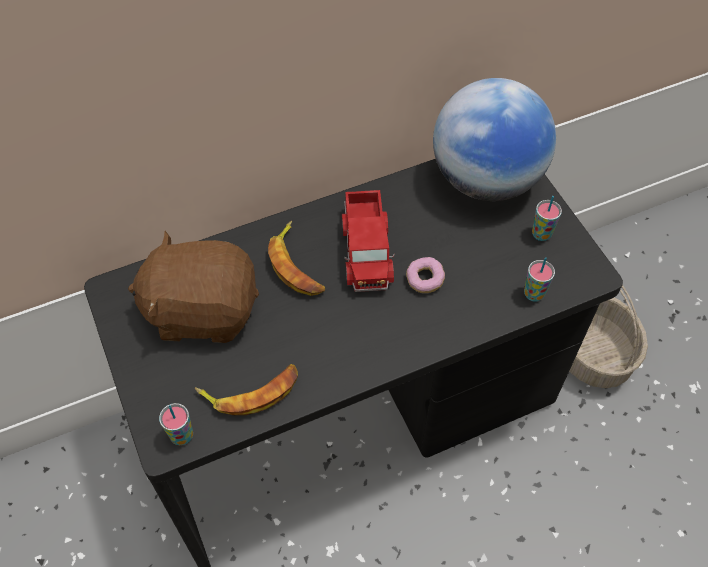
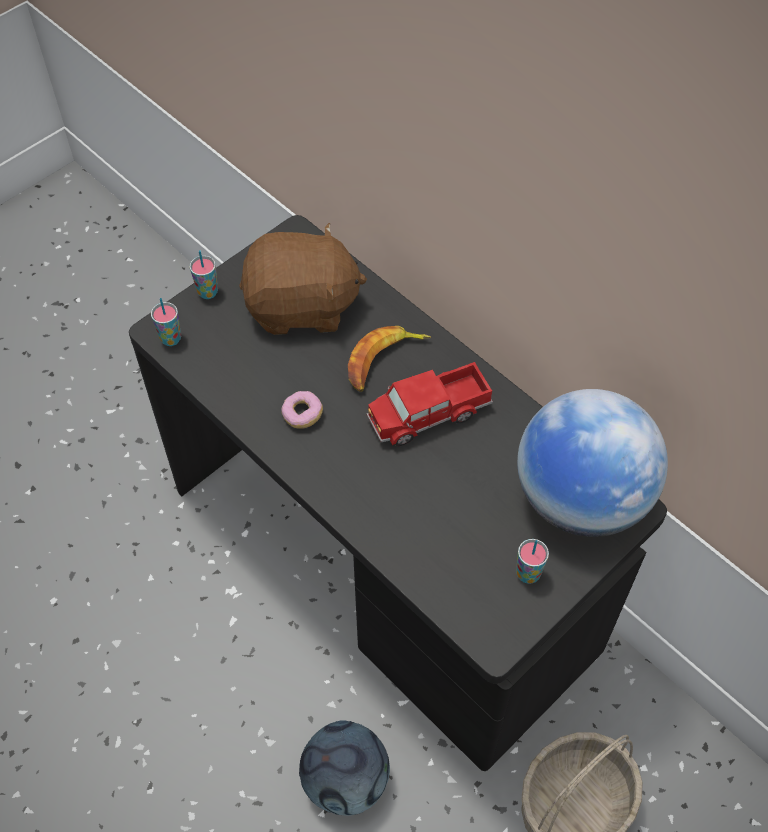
camera: 70 degrees right, 0 degrees up
(202, 310) = (302, 307): brown plush toy -> brown plush toy turned 105 degrees clockwise
(252, 391) = (231, 373): banana -> none
(424, 280) = (414, 476): donut -> donut (302, 415)
(533, 294) = (440, 585): cup -> cup (208, 292)
(533, 507) = (345, 780): none -> football

